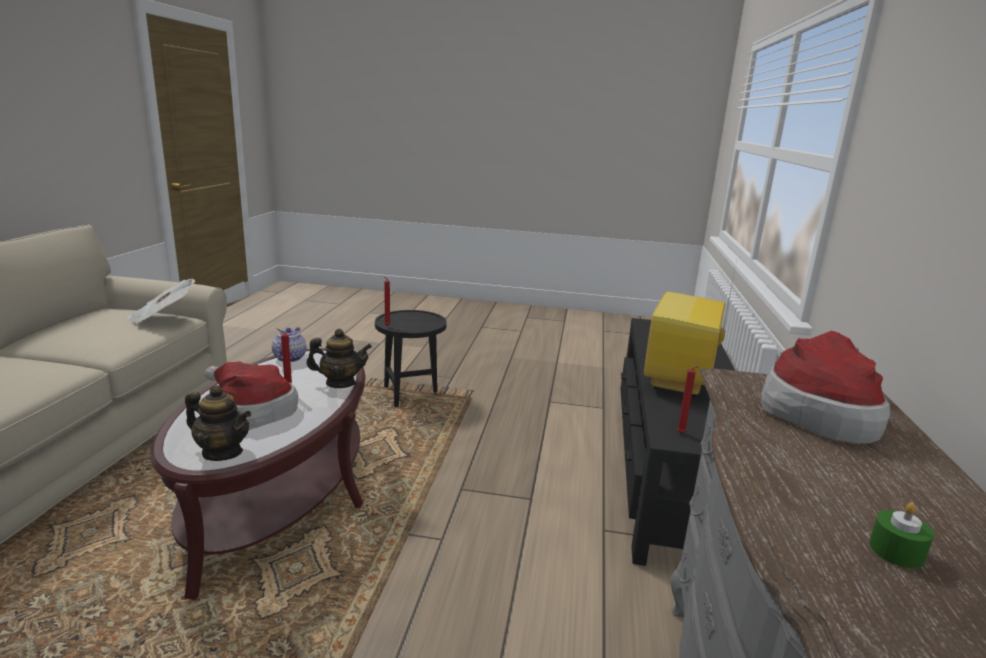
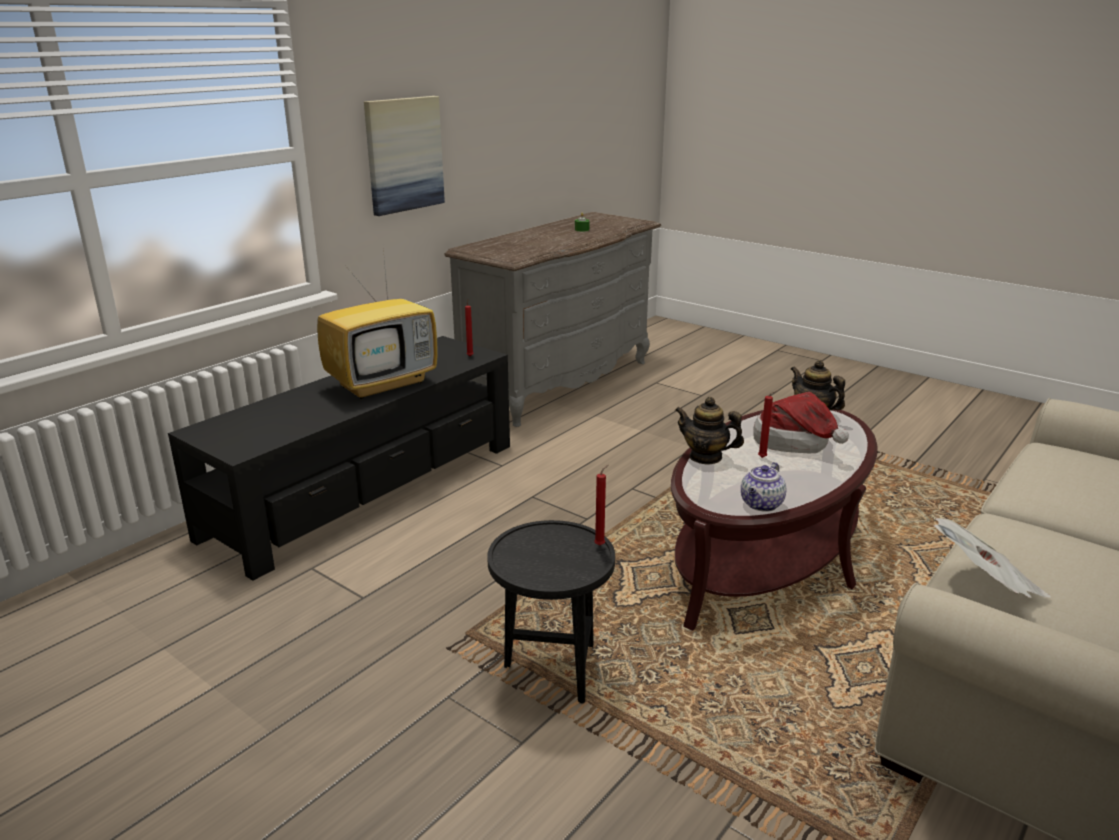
camera: 150 degrees left, 5 degrees up
(820, 413) = (512, 246): hat -> none
(905, 204) = (404, 154): none -> picture

